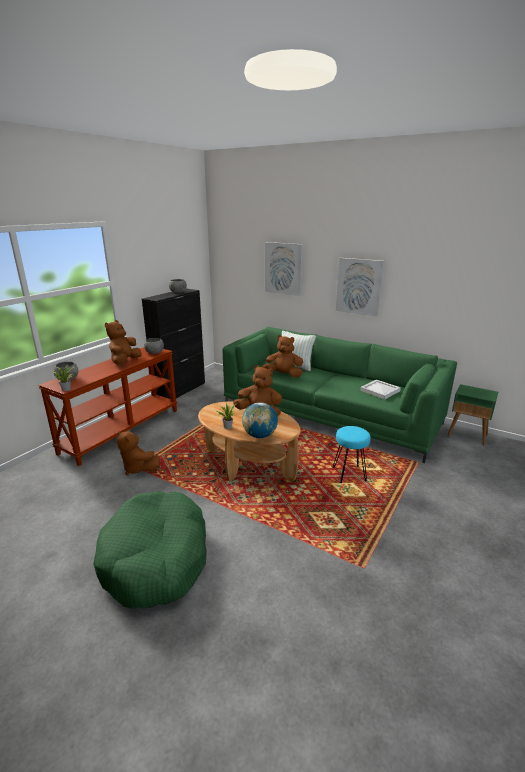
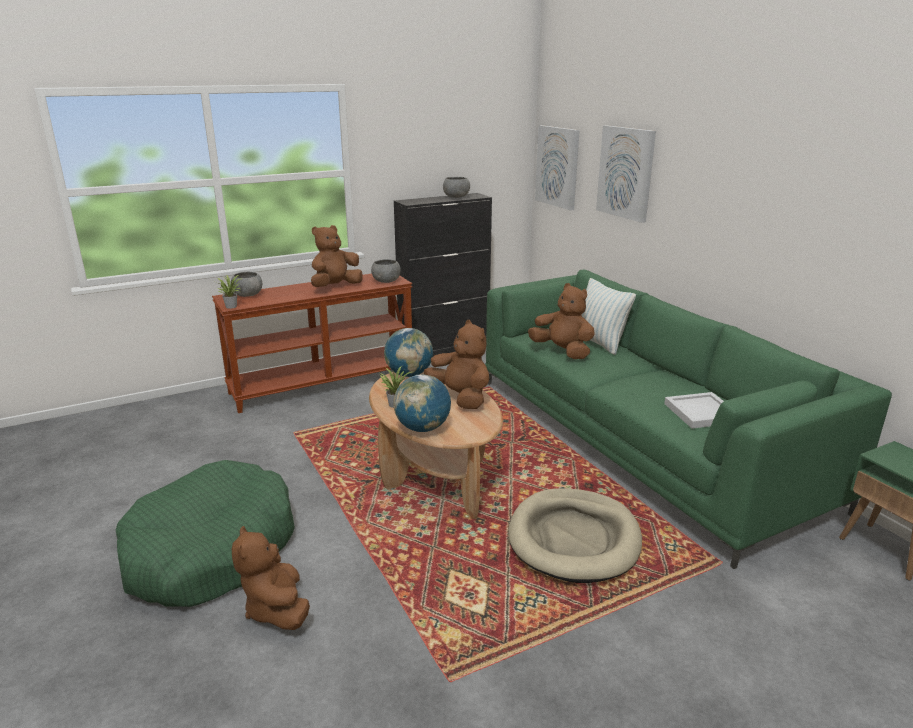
camera: 30 degrees right, 0 degrees up
(138, 468) = (295, 436): brown plush toy -> brown plush toy (276, 609)
(214, 407) = (409, 374): none -> globe
(349, 474) = (574, 539): turquoise stool -> beige dog bed
(359, 286) = (734, 215): picture -> picture (557, 167)

